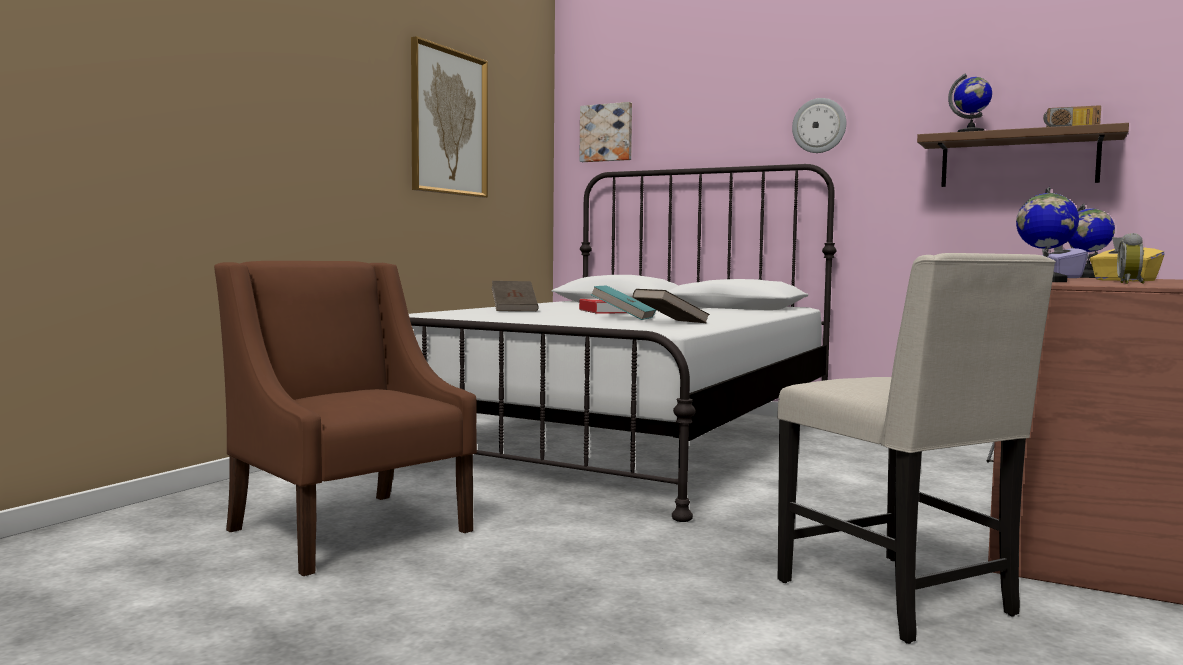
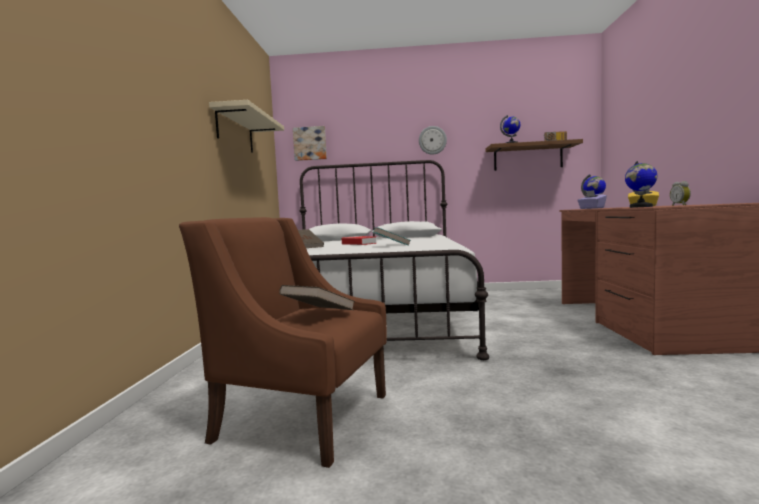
camera: 25 degrees left, 0 degrees up
(448, 122) = (235, 131): picture -> beige shelf
(670, 323) = (430, 245): brown book -> brown book (318, 314)
(900, 598) = (654, 379): beige chair -> none

